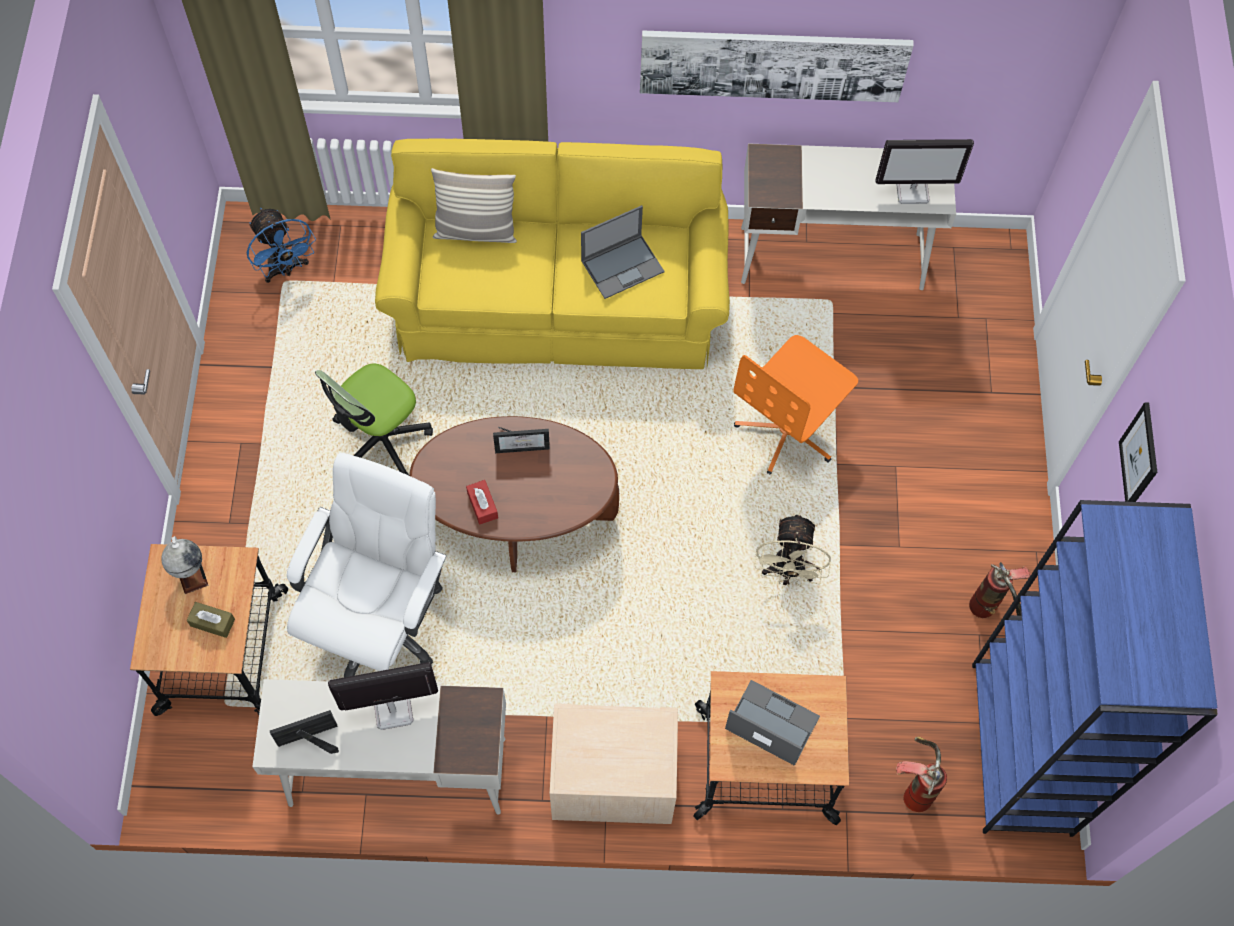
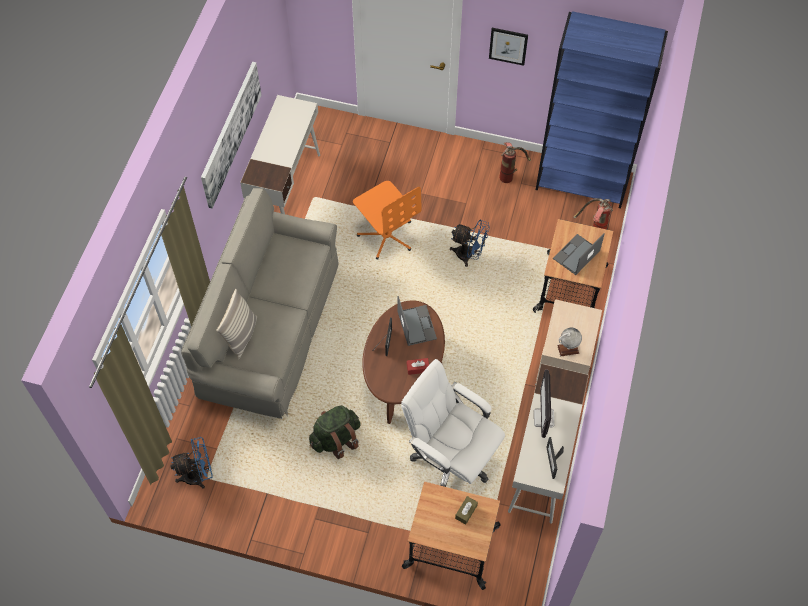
camera: 75 degrees left, 5 degrees down
(191, 574) = (432, 520): globe -> globe (568, 349)
(381, 440) = (336, 439): office chair -> green backpack
(557, 300) = (270, 329): yellow sofa -> grey sofa
(623, 265) = (289, 266): laptop -> laptop (416, 325)
(787, 573) = (469, 255): beige fan -> blue fan
(913, 190) = (296, 117): monitor -> none

